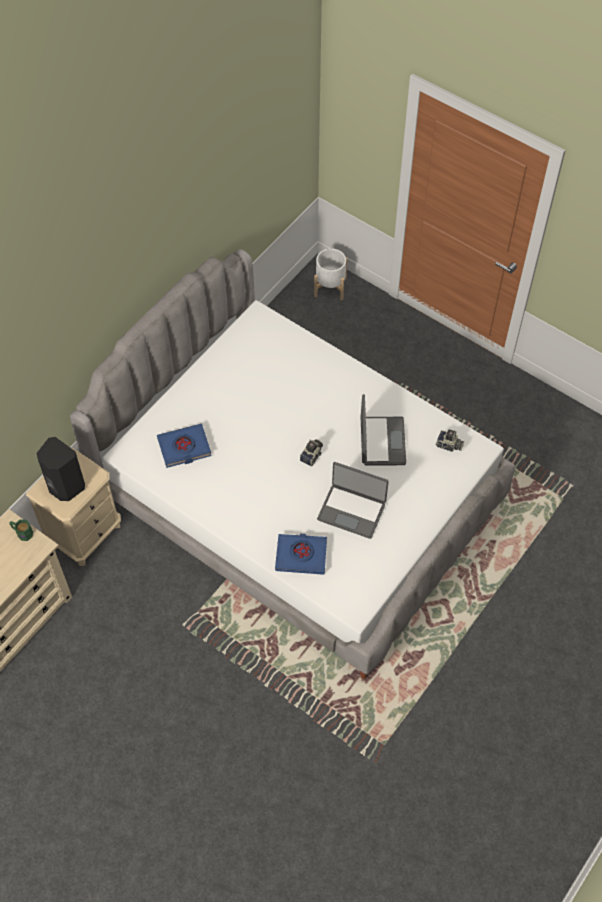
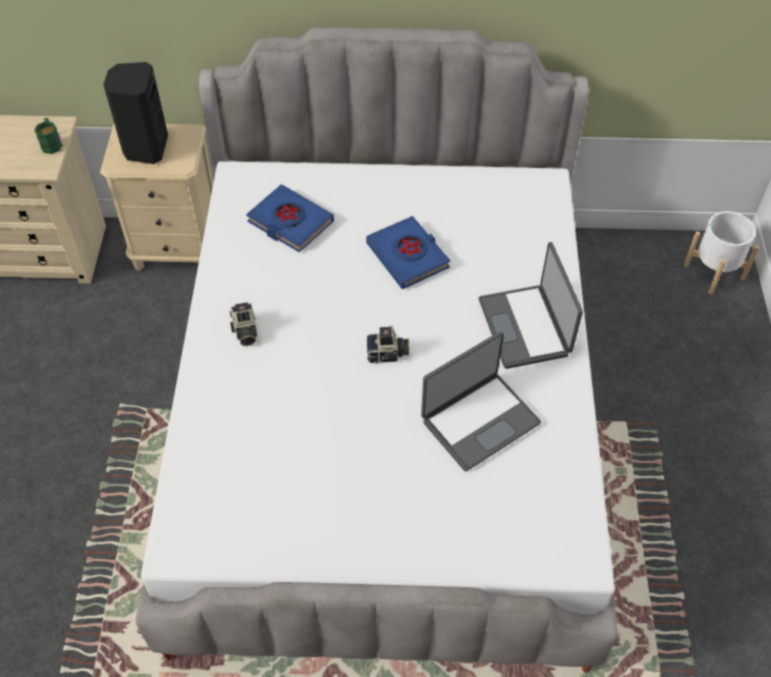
camera: 55 degrees right, 5 degrees down
(301, 555) = (220, 431): blue book -> blue book (408, 256)
(352, 510) = (337, 450): laptop -> laptop (526, 327)
(449, 446) = (548, 511): camera -> camera (245, 331)

